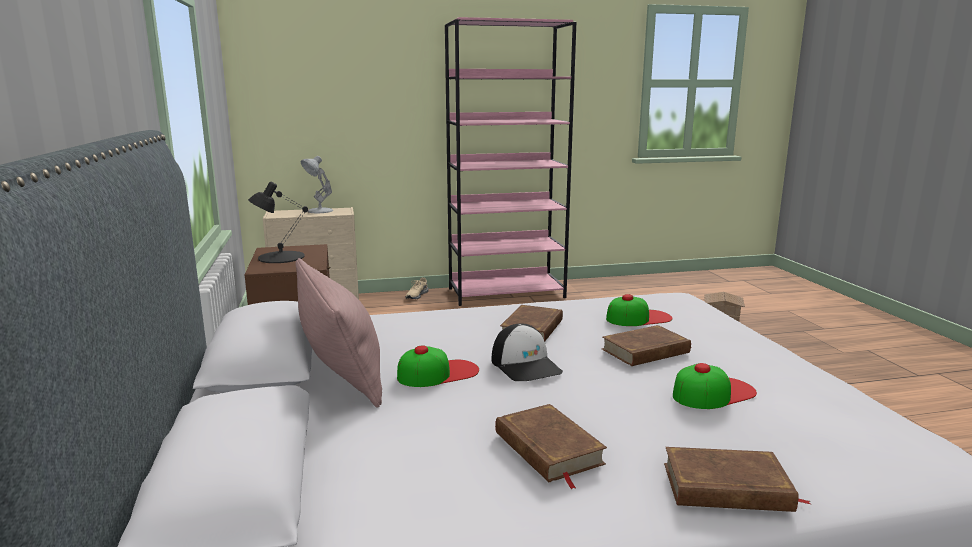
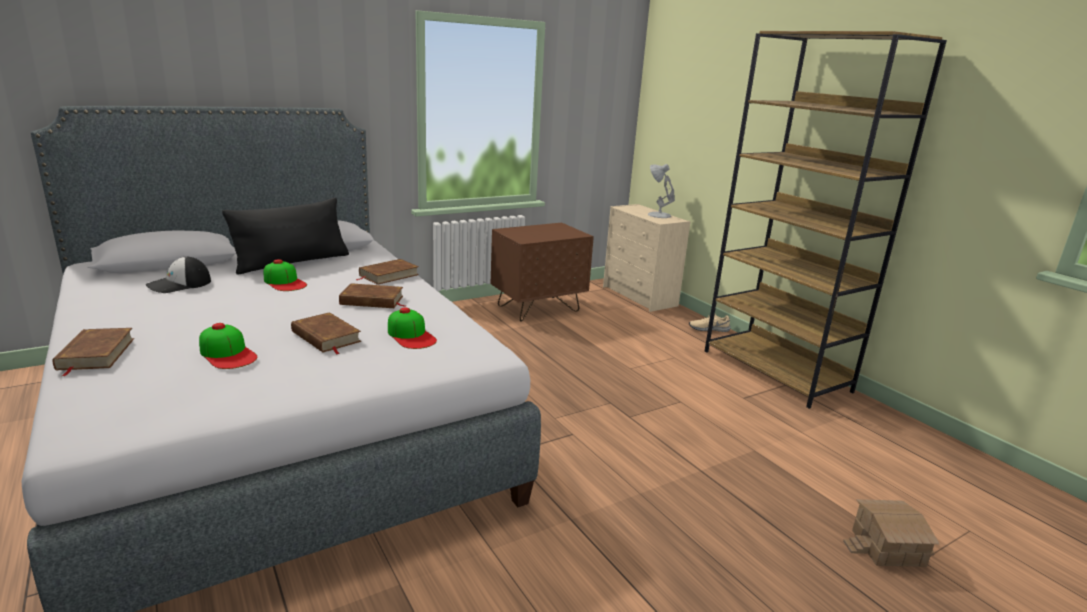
camera: 70 degrees right, 5 degrees up
(280, 257) = (541, 230): black table lamp -> none
(341, 369) = (292, 262): pink pillow -> black pillow
(507, 293) = (776, 371): pink bookcase -> brown bookcase
(526, 365) = (293, 301): cap -> cap (179, 284)
(548, 449) = (166, 310): brown book -> brown book (388, 275)

